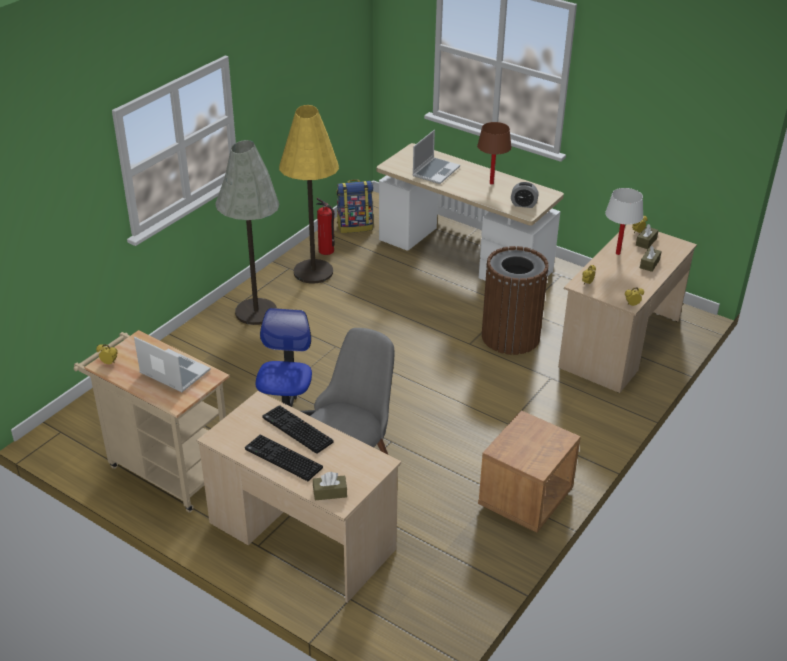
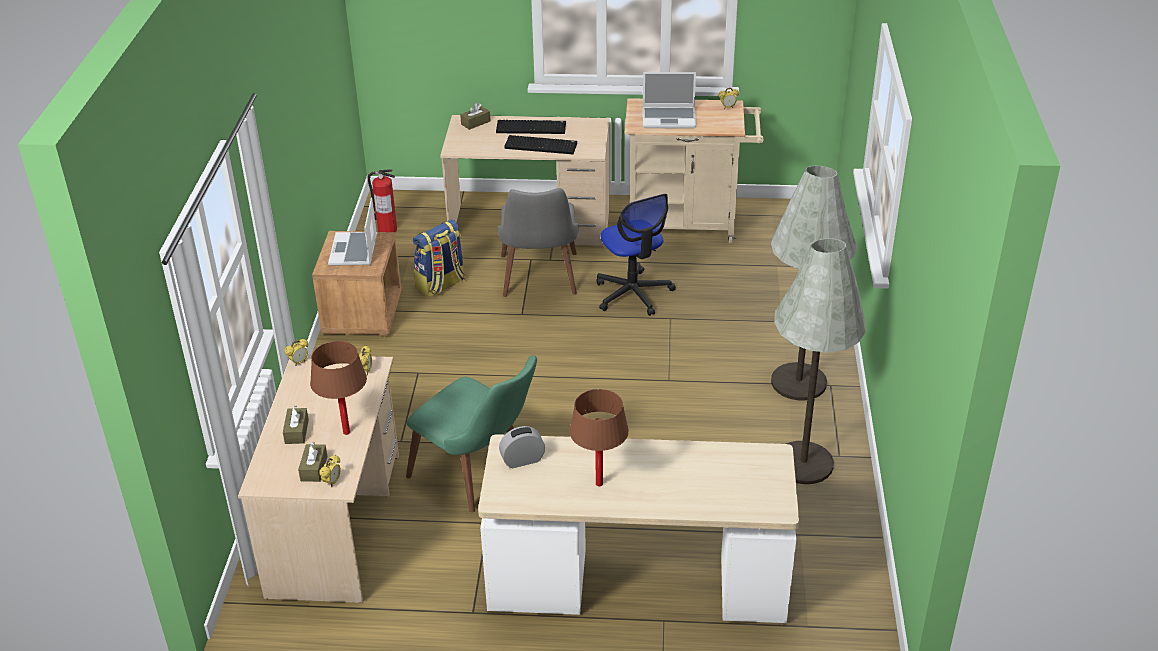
camera: 150 degrees right, 0 degrees up
(313, 272) = (803, 463): yellow floor lamp -> grey floor lamp
(326, 250) = (828, 505): fire extinguisher -> fire extinguisher (387, 229)
(355, 226) = (841, 570): backpack -> backpack (441, 285)
(435, 171) = (700, 472): laptop -> laptop (354, 251)
(510, 336) = (480, 476): brown trash can -> green chair
(617, 253) = (346, 432): white table lamp -> brown table lamp

